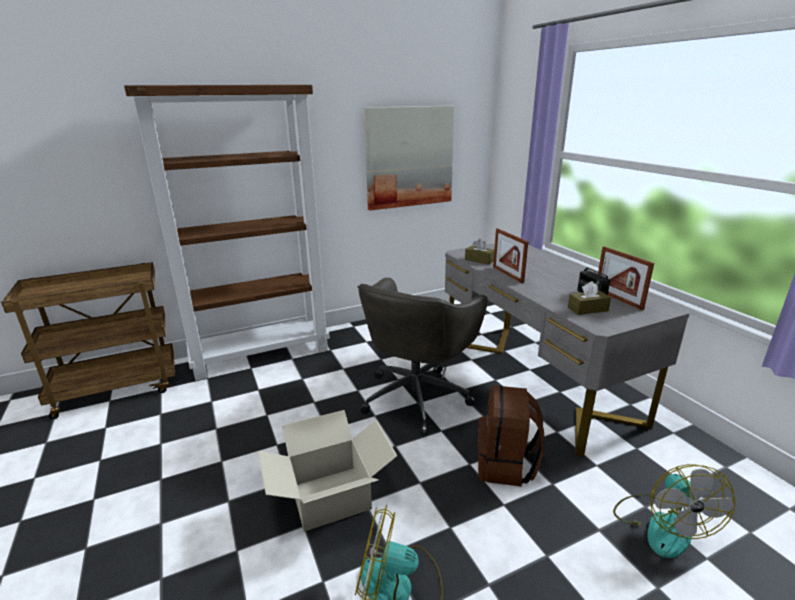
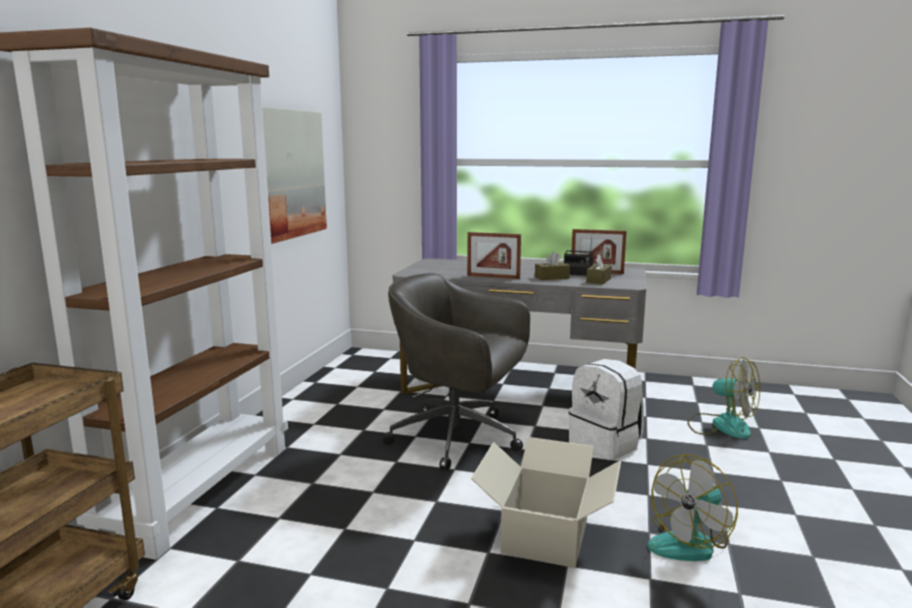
camera: 50 degrees left, 10 degrees down
(417, 396) = (459, 438): grey office chair -> grey office chair turned 135 degrees clockwise
(479, 260) = (442, 274): brown tissue box -> brown tissue box (552, 277)
(506, 465) = (606, 444): brown backpack -> white backpack

